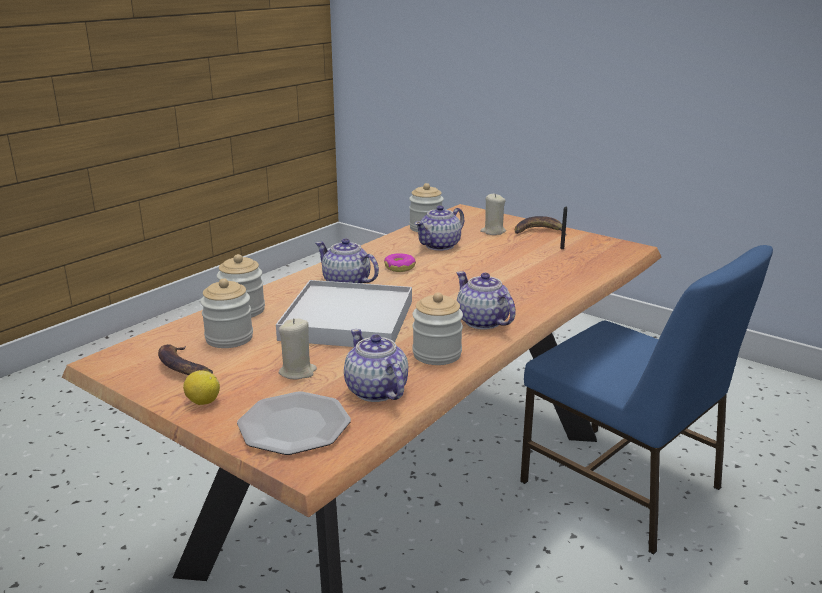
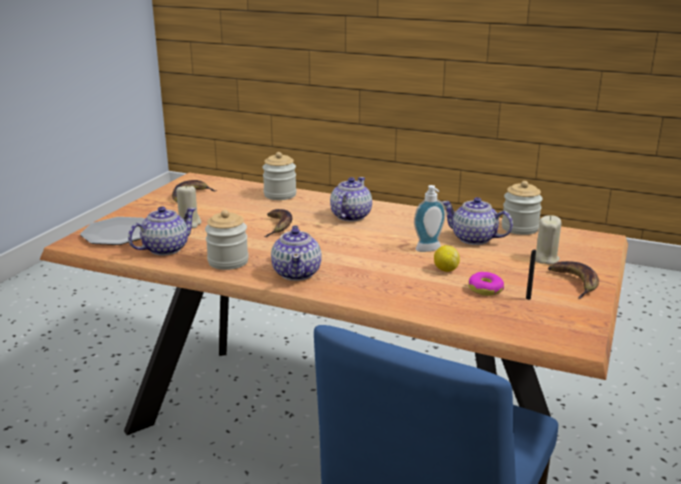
camera: 75 degrees right, 0 degrees up
(203, 402) = (146, 207): lemon -> lemon (445, 269)
(229, 338) = (234, 199): jar -> none
(348, 320) = (278, 226): white tray -> banana
(400, 267) = (401, 230): donut -> donut (485, 289)
(455, 263) = (429, 250): none -> soap dispenser
(483, 322) = (297, 273): teapot -> teapot turned 135 degrees clockwise

